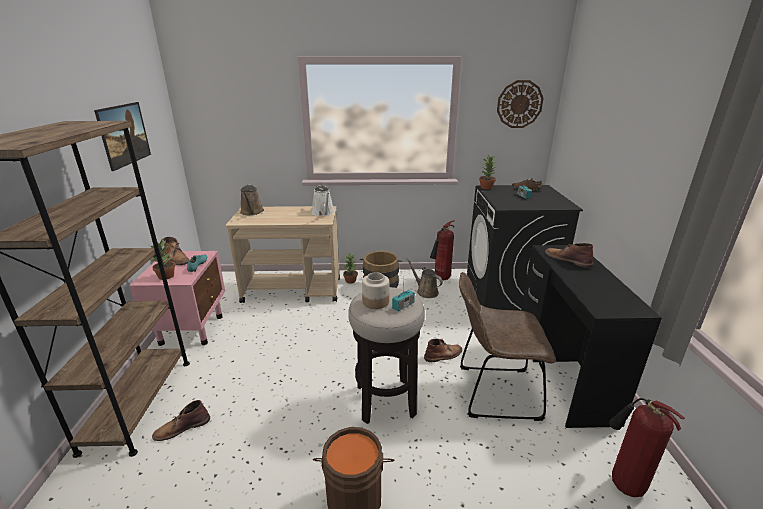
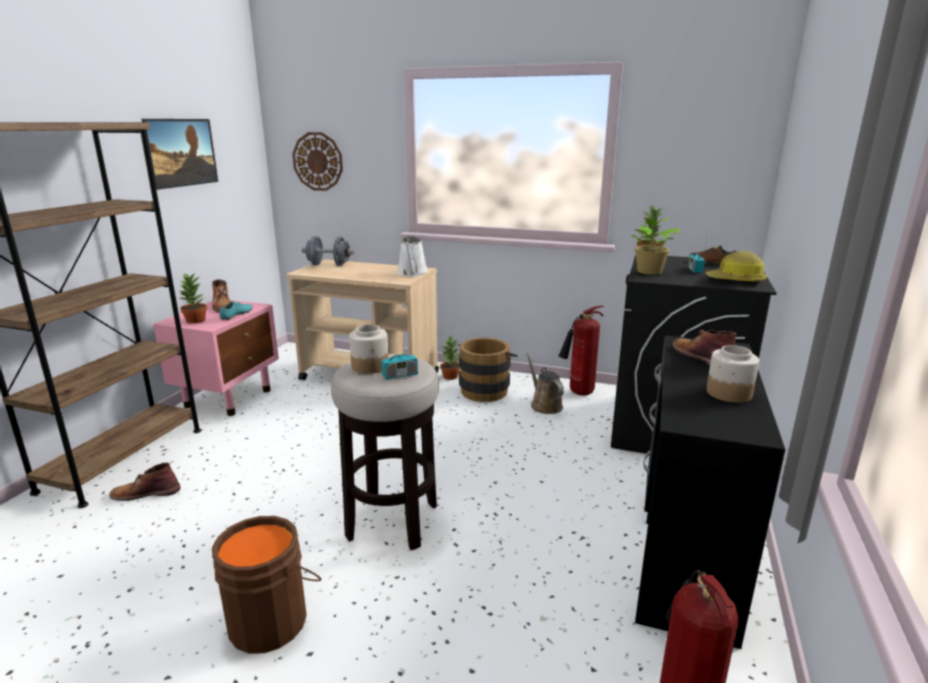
camera: 20 degrees right, 5 degrees down
(252, 212) = (329, 265): brown watering can -> grey dumbbell
(443, 355) = (512, 486): brown boot -> none
(493, 392) = (551, 548): brown chair -> none
(501, 201) = (649, 272): none -> potted plant
(519, 104) = (715, 133): wall clock -> wall clock (318, 161)
(554, 203) = (735, 281): none -> hard hat
(603, 284) = (728, 393): none -> jar

